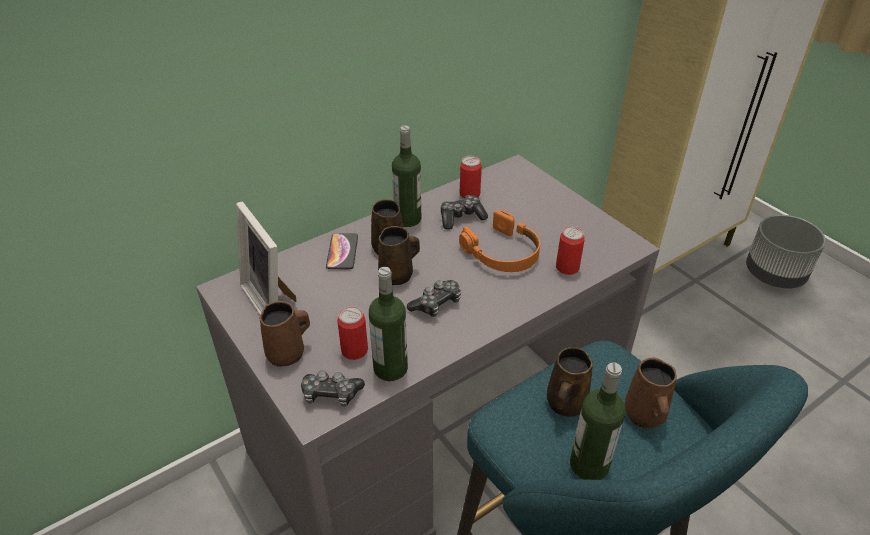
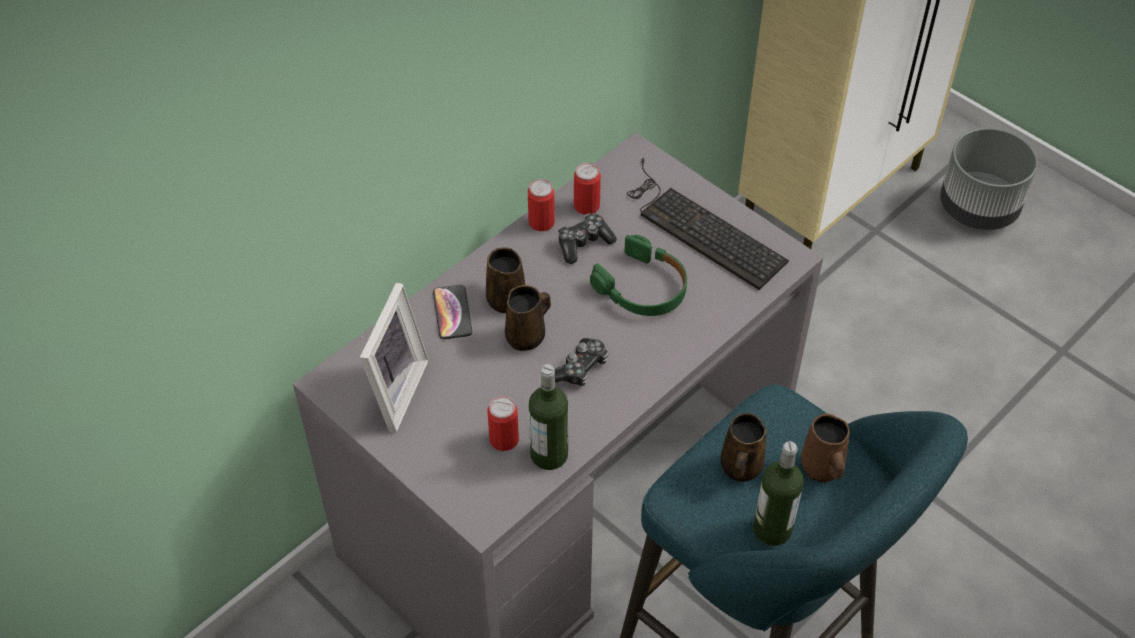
camera: 10 degrees left, 10 degrees up
(273, 301) = (392, 391): picture frame -> picture frame turned 120 degrees counterclockwise
(288, 353) = (431, 454): brown mug -> none
(331, 394) = (493, 494): game controller -> none
(407, 219) = (519, 254): bottle -> none
(503, 252) = (643, 287): orange headphones -> green headphones
(557, 217) = (699, 227): none -> keyboard
(567, 267) = (720, 298): can -> can (541, 222)

